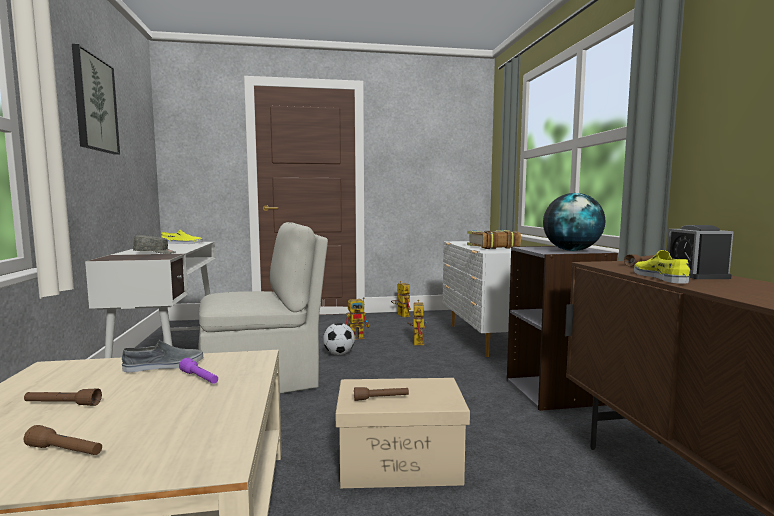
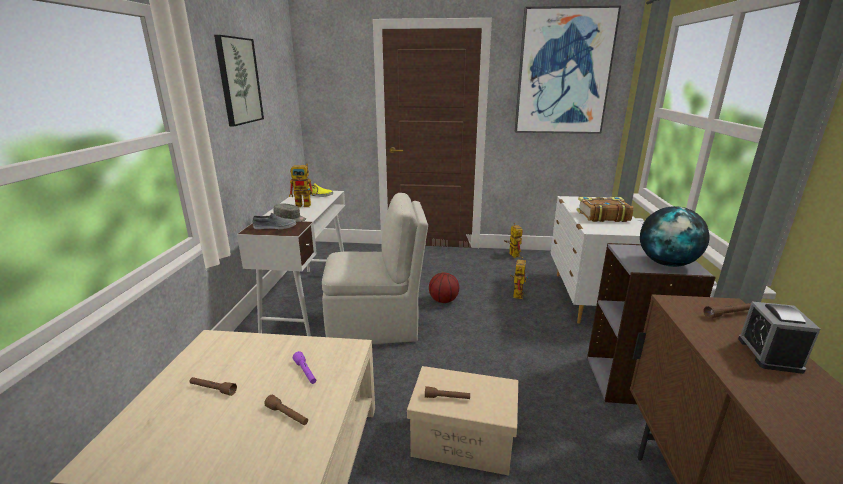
camera: 15 degrees right, 15 degrees up
(65, 451) = (208, 446): brown flashlight -> brown flashlight (287, 415)
(164, 366) = (284, 350): grey shoe -> grey shoe (275, 227)
(339, 354) = (443, 301): football -> basketball
(359, 337) = (466, 280): toy robot -> toy robot (307, 205)
(433, 132) = (563, 72): none -> picture
(660, 277) = (722, 357): yellow shoe -> none

